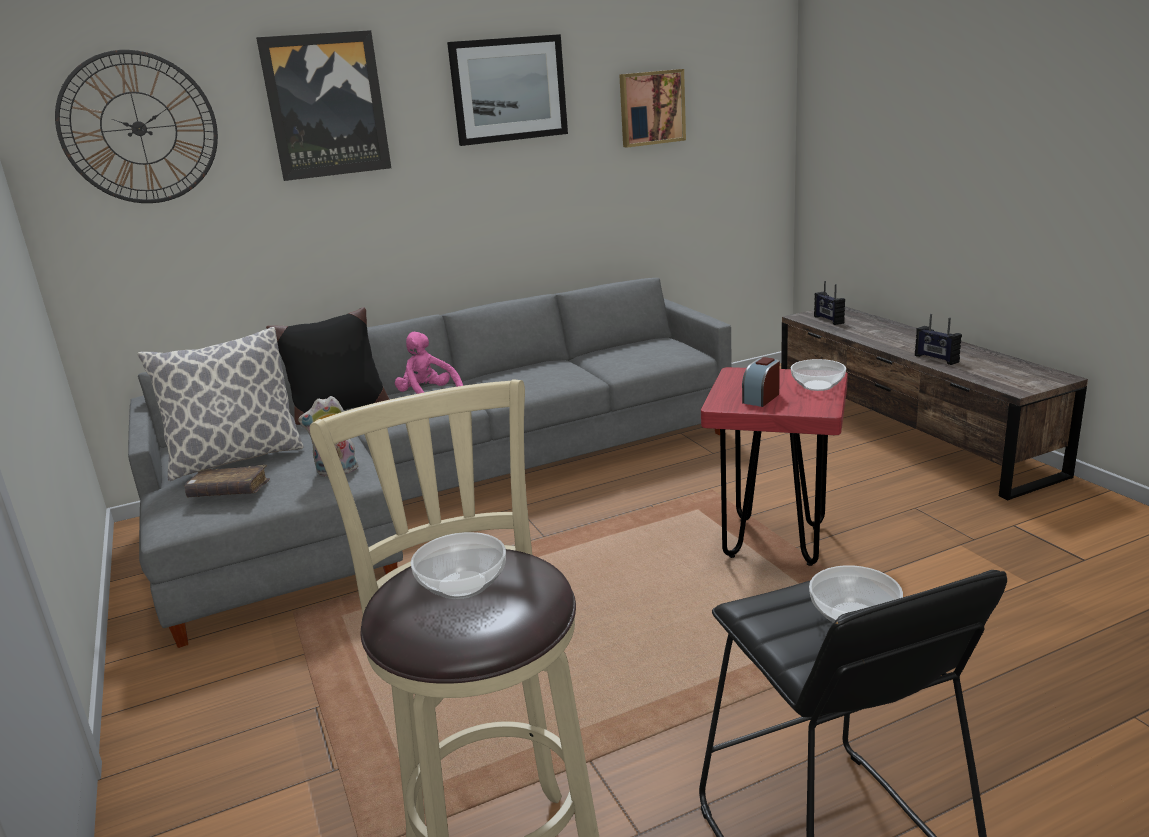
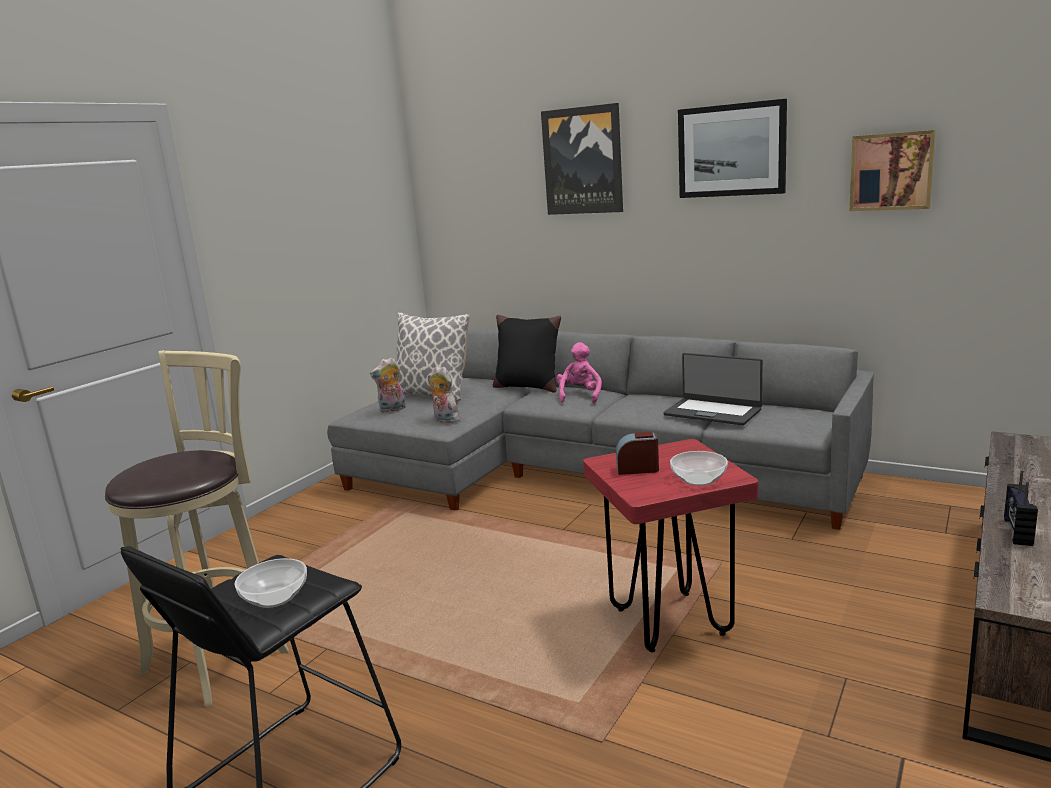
camera: 55 degrees right, 5 degrees down
(139, 128) = (473, 172): wall clock -> none
(229, 491) = (392, 409): brown book -> plush toy
(464, 585) = (172, 463): bowl -> none
(591, 365) = (713, 412): none -> laptop
(828, 320) = (1028, 451): radio -> none

